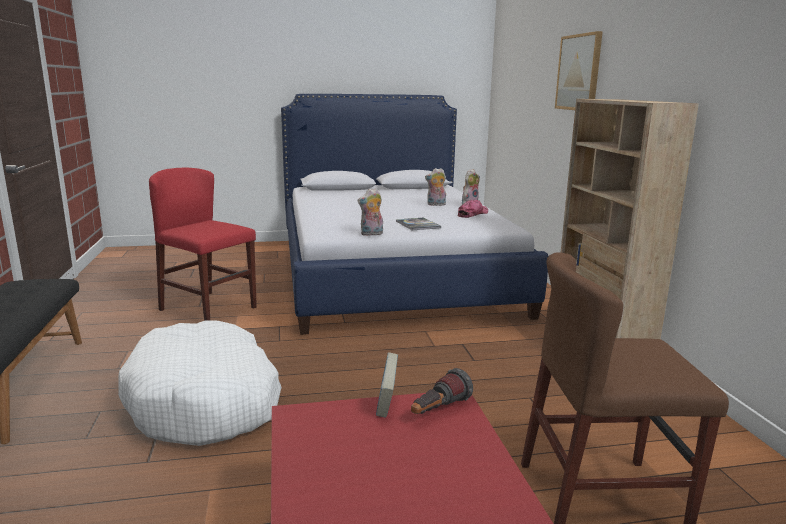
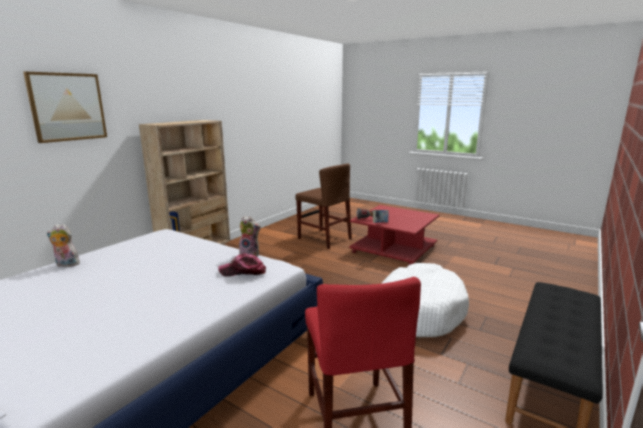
camera: 135 degrees left, 0 degrees up
(417, 225) = (195, 253): book -> none
(436, 205) = (79, 276): plush toy -> none
(472, 214) = (119, 252): cap -> cap (243, 271)

